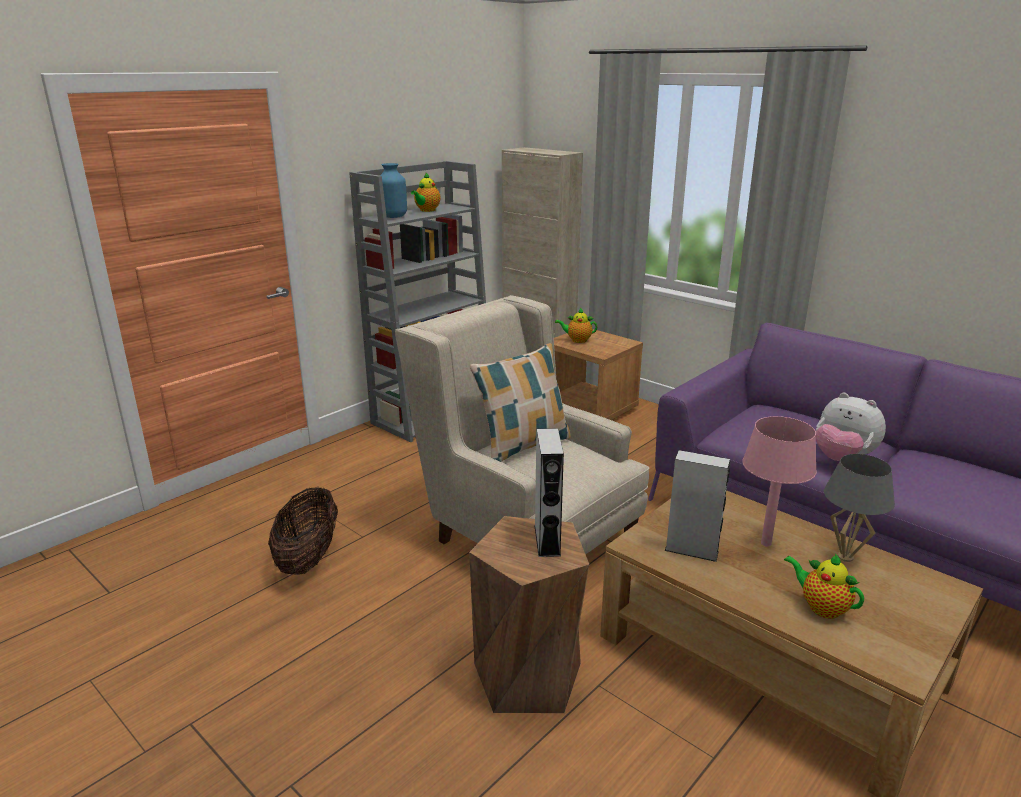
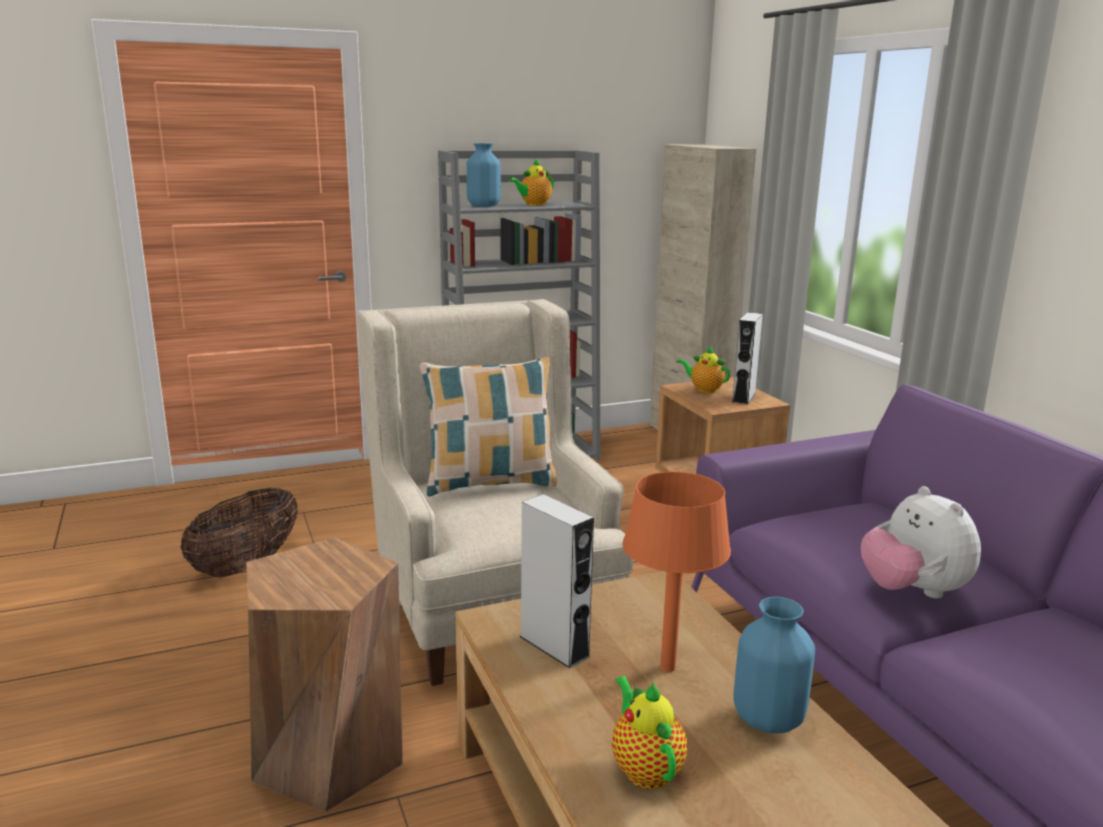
camera: 25 degrees right, 5 degrees down
(547, 540) = (341, 573): grey speaker -> grey speaker (743, 397)
(765, 543) = (666, 667): pink table lamp -> orange table lamp
(845, 557) = (767, 718): grey table lamp -> blue vase

